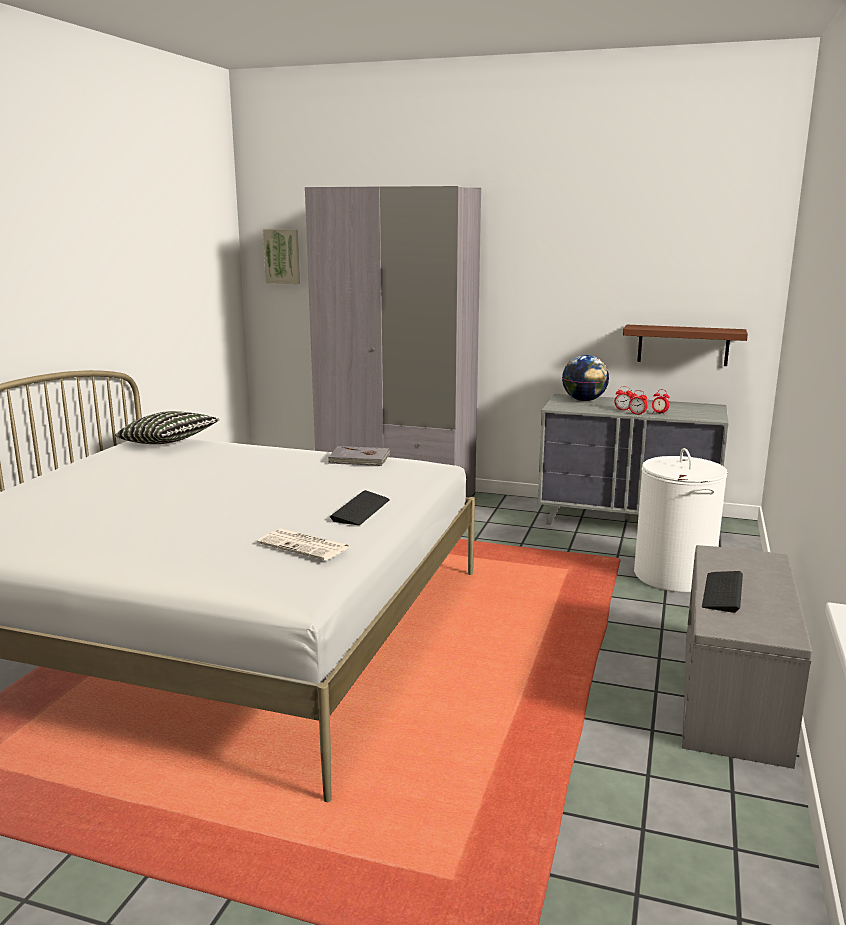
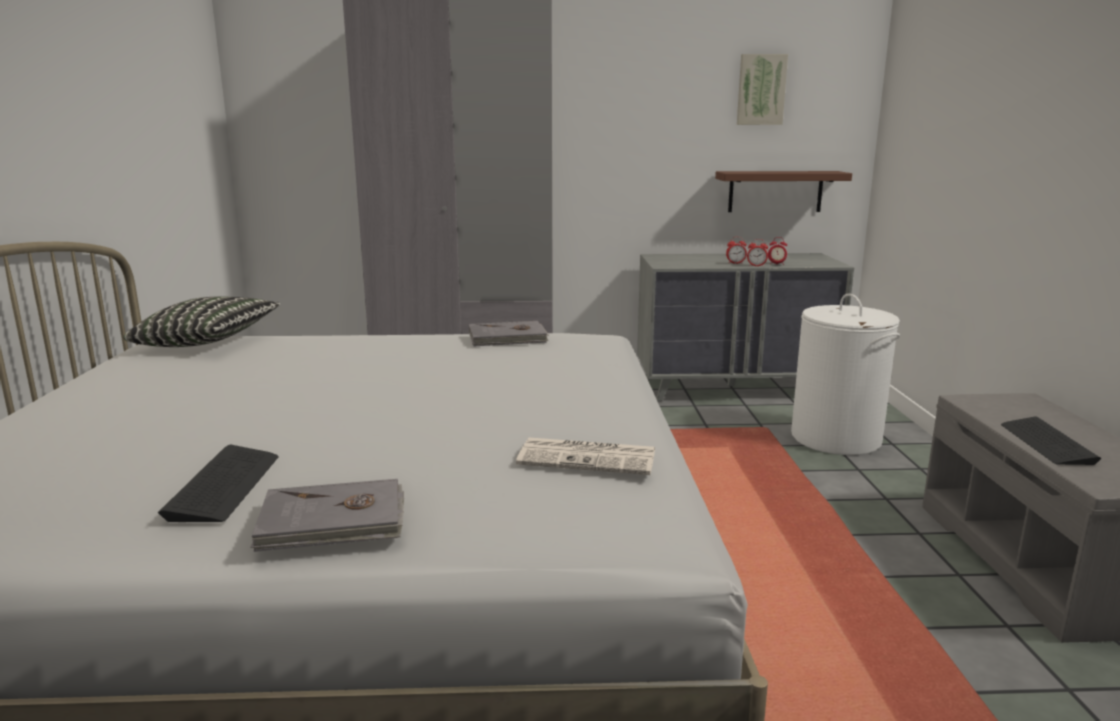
camera: 20 degrees left, 0 degrees up
(134, 558) = (333, 522): none -> grey book
(282, 256) = (287, 101): picture -> picture (761, 90)
(361, 510) = (597, 398): keyboard -> keyboard (224, 486)
(584, 400) = (682, 258): globe -> none

